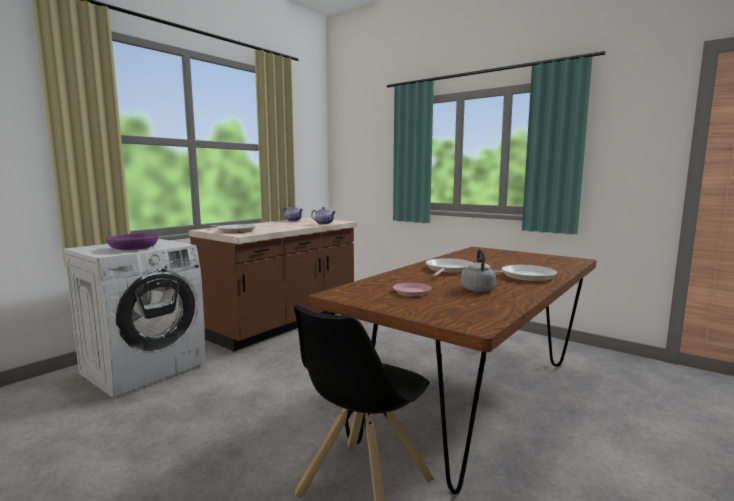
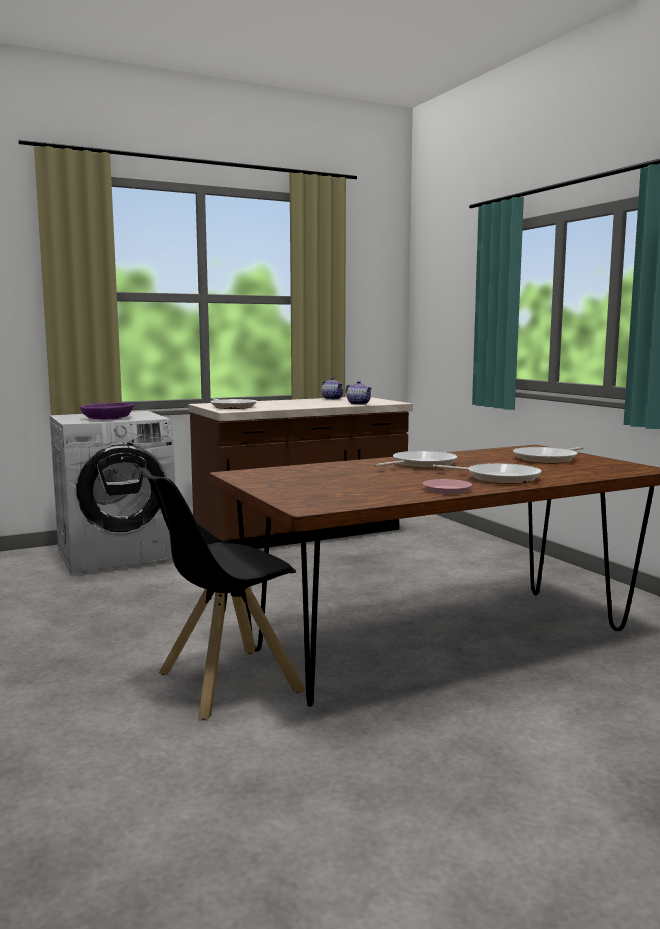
camera: 25 degrees right, 0 degrees up
(411, 292) = (318, 479): pink plate -> pink plate (446, 490)
(477, 289) = (401, 483): grey kettle -> none
(509, 257) = (547, 459): none -> frying pan

